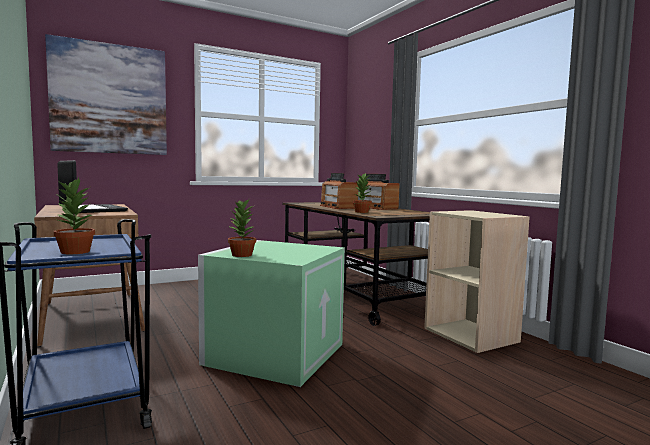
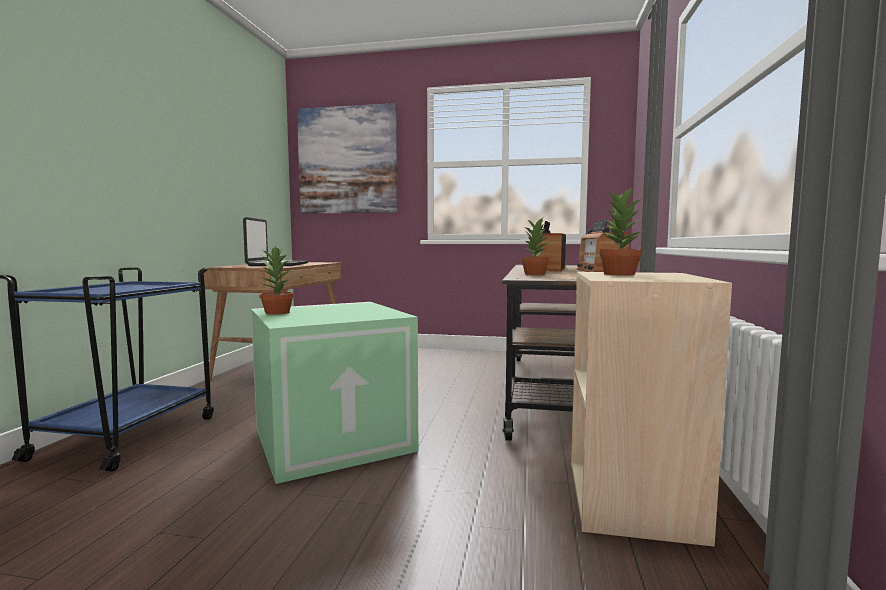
camera: 40 degrees right, 0 degrees up
(74, 252) = (94, 291): potted plant -> potted plant (618, 274)

